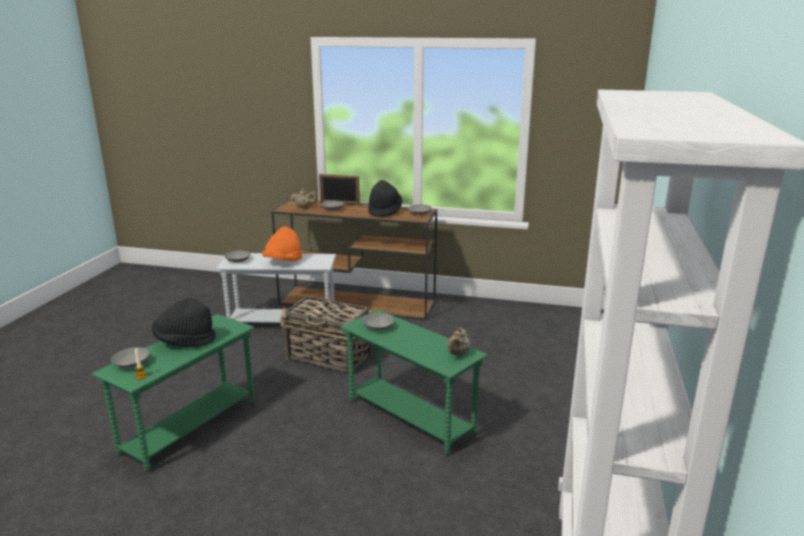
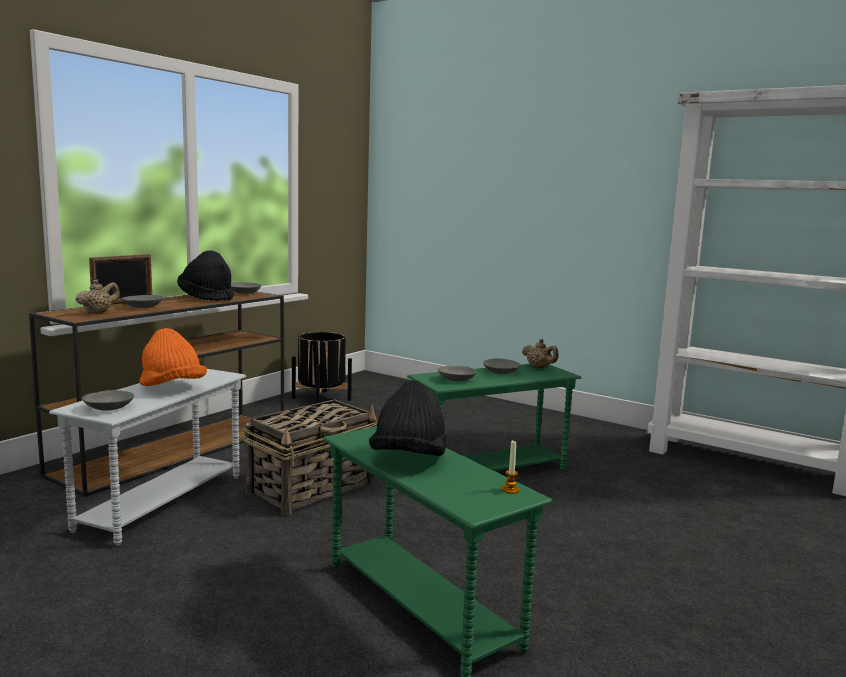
camera: 70 degrees left, 10 degrees down
(131, 364) = (462, 495): grey bowl -> grey bowl (501, 372)
(505, 315) = (321, 399): none -> black planter

